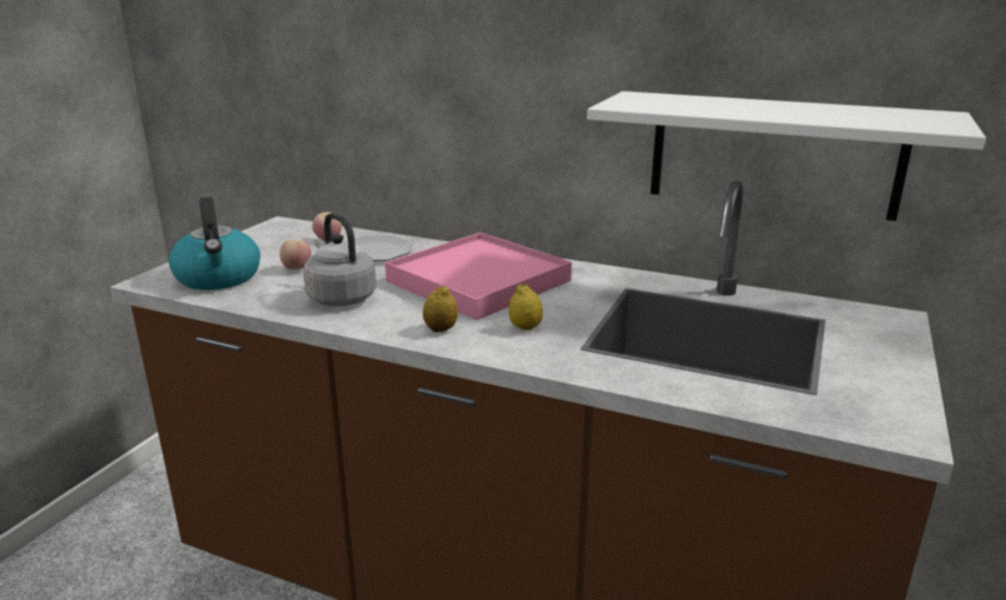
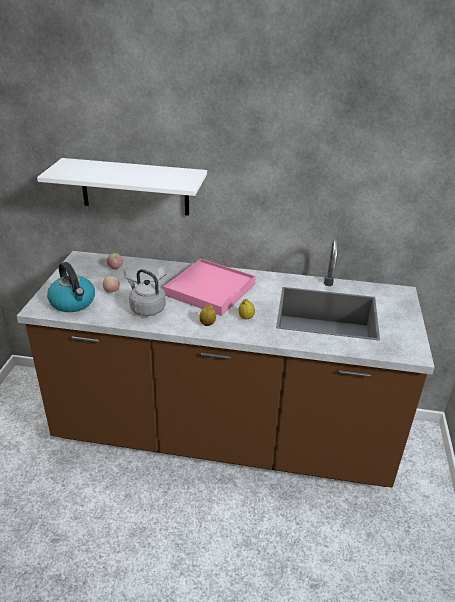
camera: 15 degrees left, 10 degrees up
(774, 154) = (349, 219): white shelf -> white shelf (134, 187)

